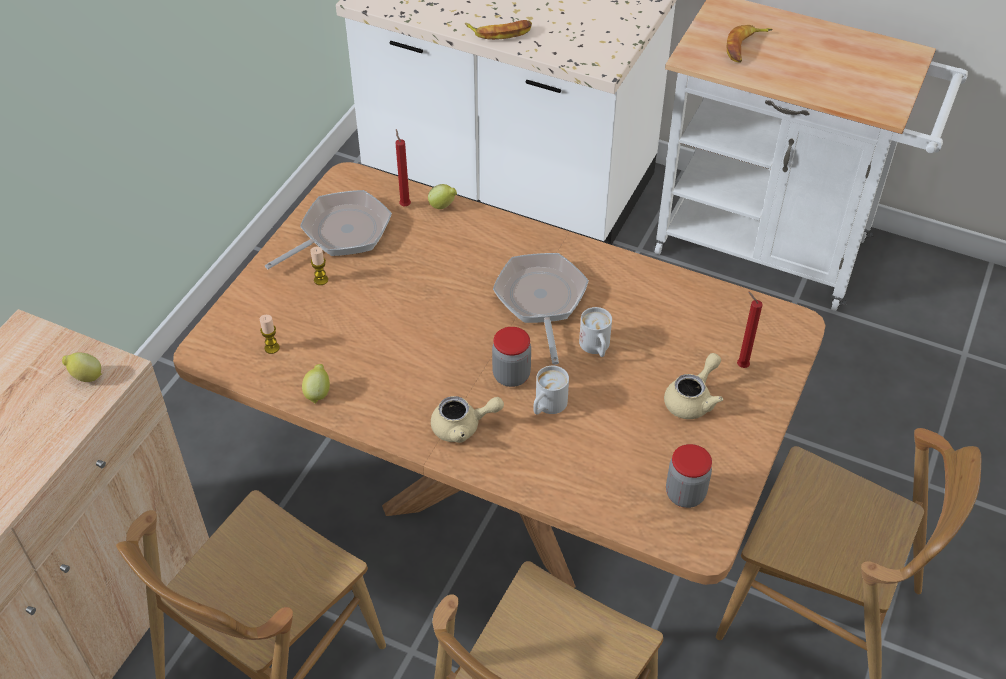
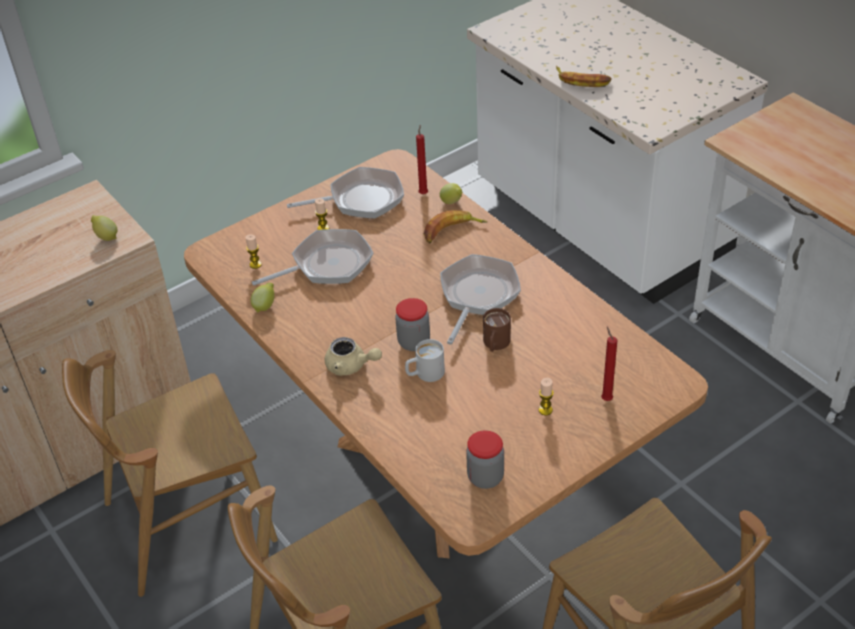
camera: 30 degrees right, 5 degrees down
(354, 321) = (326, 265): none -> frying pan
(596, 348) = (495, 345): white mug -> brown mug
(693, 399) = (545, 410): beige teapot -> candle
(745, 47) = (789, 145): banana -> banana (452, 231)

